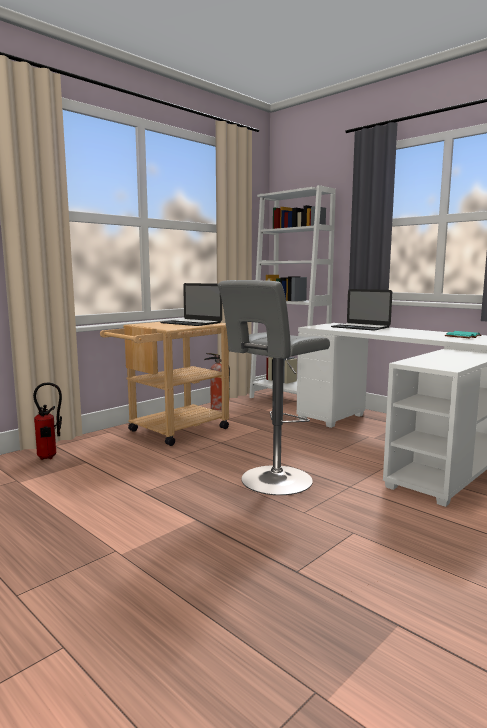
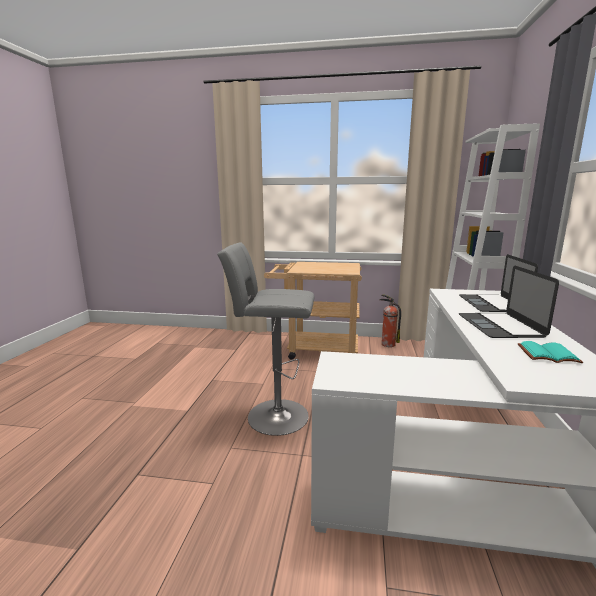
camera: 55 degrees right, 5 degrees up
(50, 457) = (232, 339): fire extinguisher -> none
(191, 323) = (336, 267): laptop -> laptop (500, 325)

